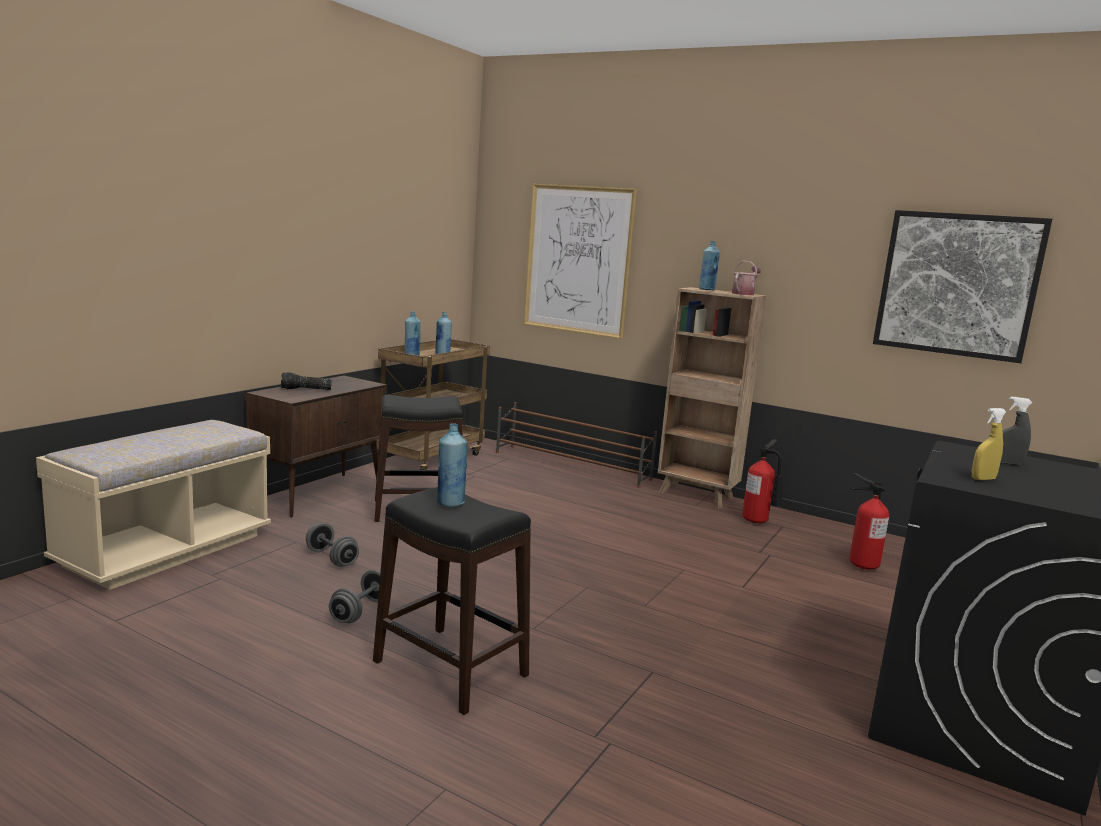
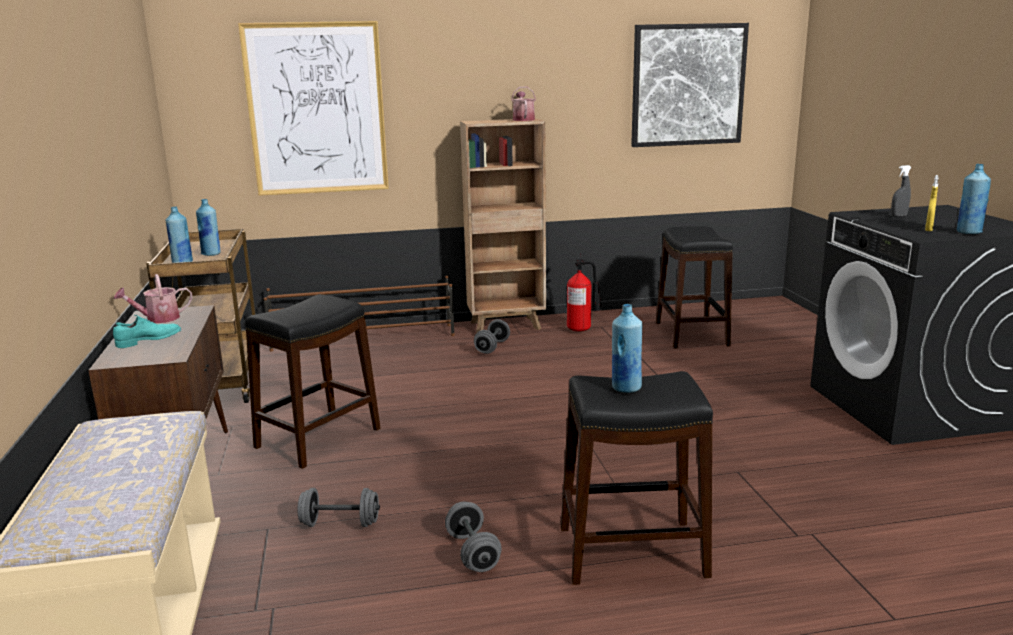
camera: 40 degrees left, 5 degrees up
(305, 389) = (149, 341): flashlight -> turquoise shoe
(340, 382) = (158, 319): none -> watering can
(651, 505) = (492, 347): none -> grey dumbbell
(707, 290) = (488, 121): blue bottle -> blue bottle (969, 232)
(863, 564) = (691, 334): fire extinguisher -> black stool

